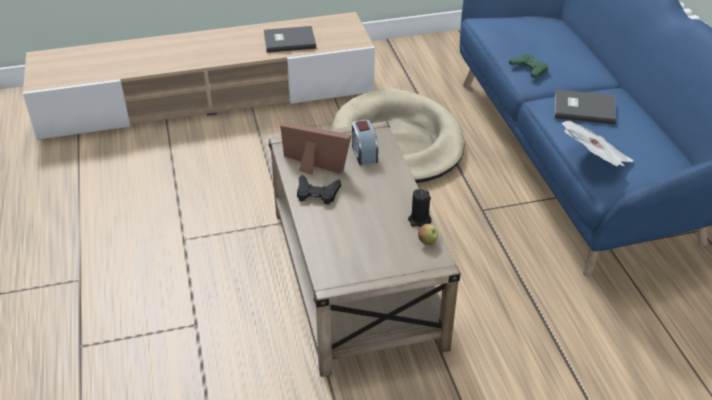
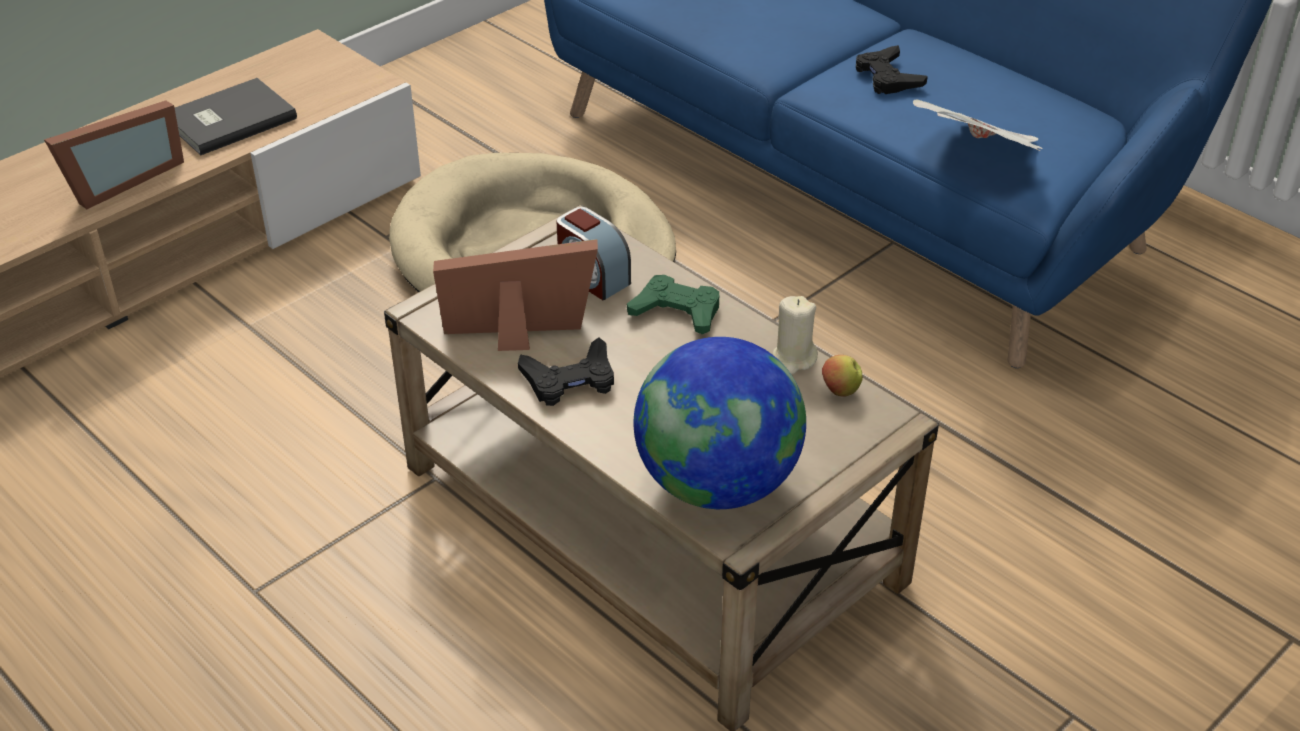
camera: 30 degrees left, 0 degrees up
(229, 53) = (120, 180): none -> picture frame
(339, 259) = (717, 484): none -> globe
(419, 220) = (793, 359): black candle -> beige candle
(529, 69) = (746, 38): green game controller -> green game controller (677, 311)
(583, 108) = (887, 77): grey book -> black game controller

